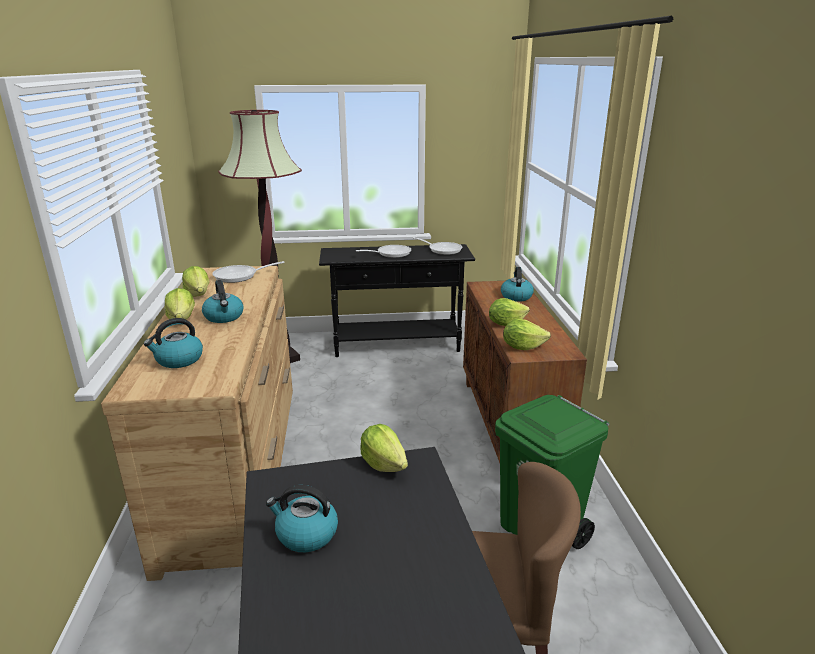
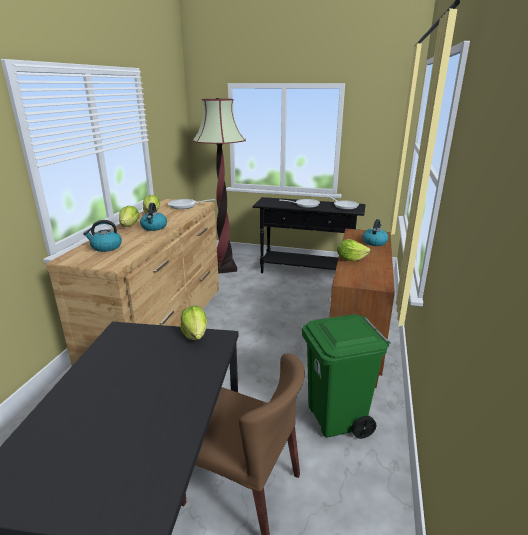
camera: 20 degrees right, 0 degrees up
(306, 534) = (113, 365): kettle -> none
(522, 347) = (349, 276): lettuce -> none

